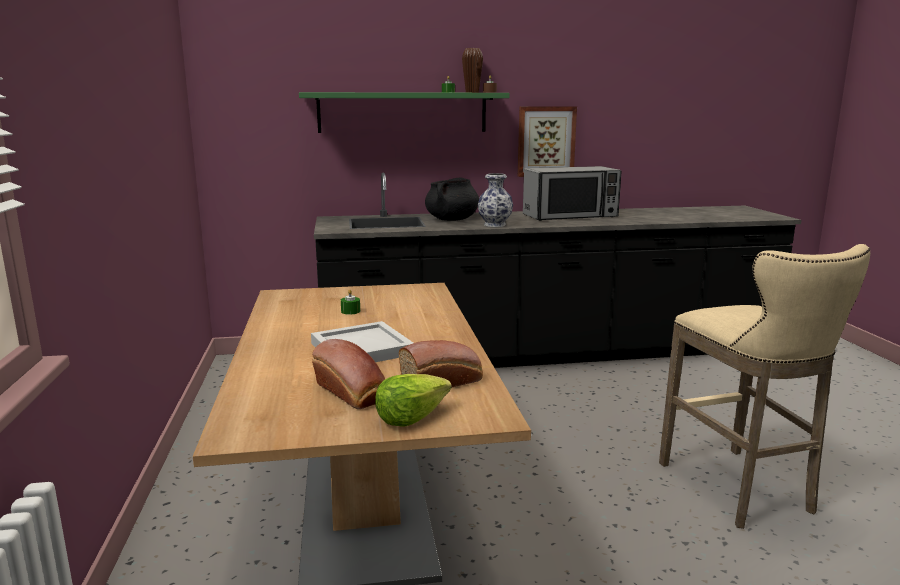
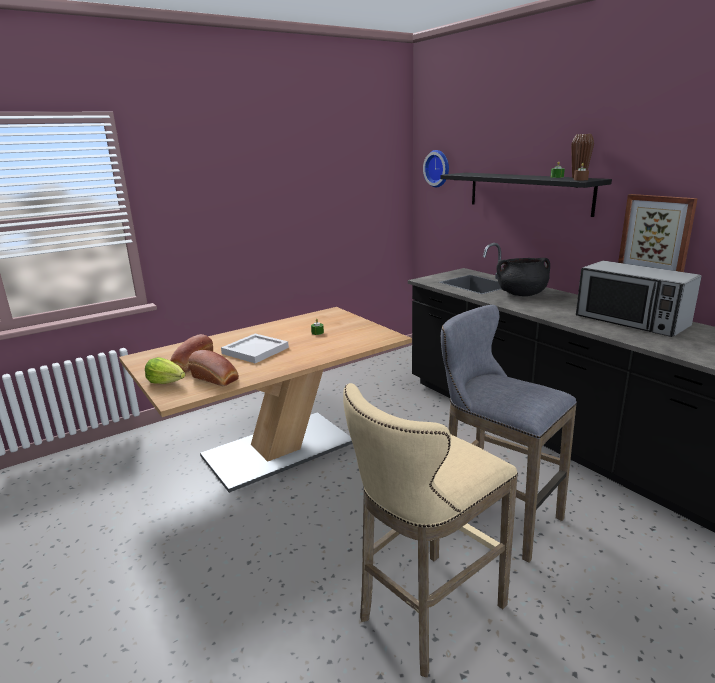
camera: 65 degrees right, 5 degrees up
(247, 89) = (438, 168): none -> wall clock
(402, 112) = (528, 192): green shelf -> black shelf
(495, 225) = (528, 308): vase -> none
(614, 418) = (495, 515): none -> grey stool

